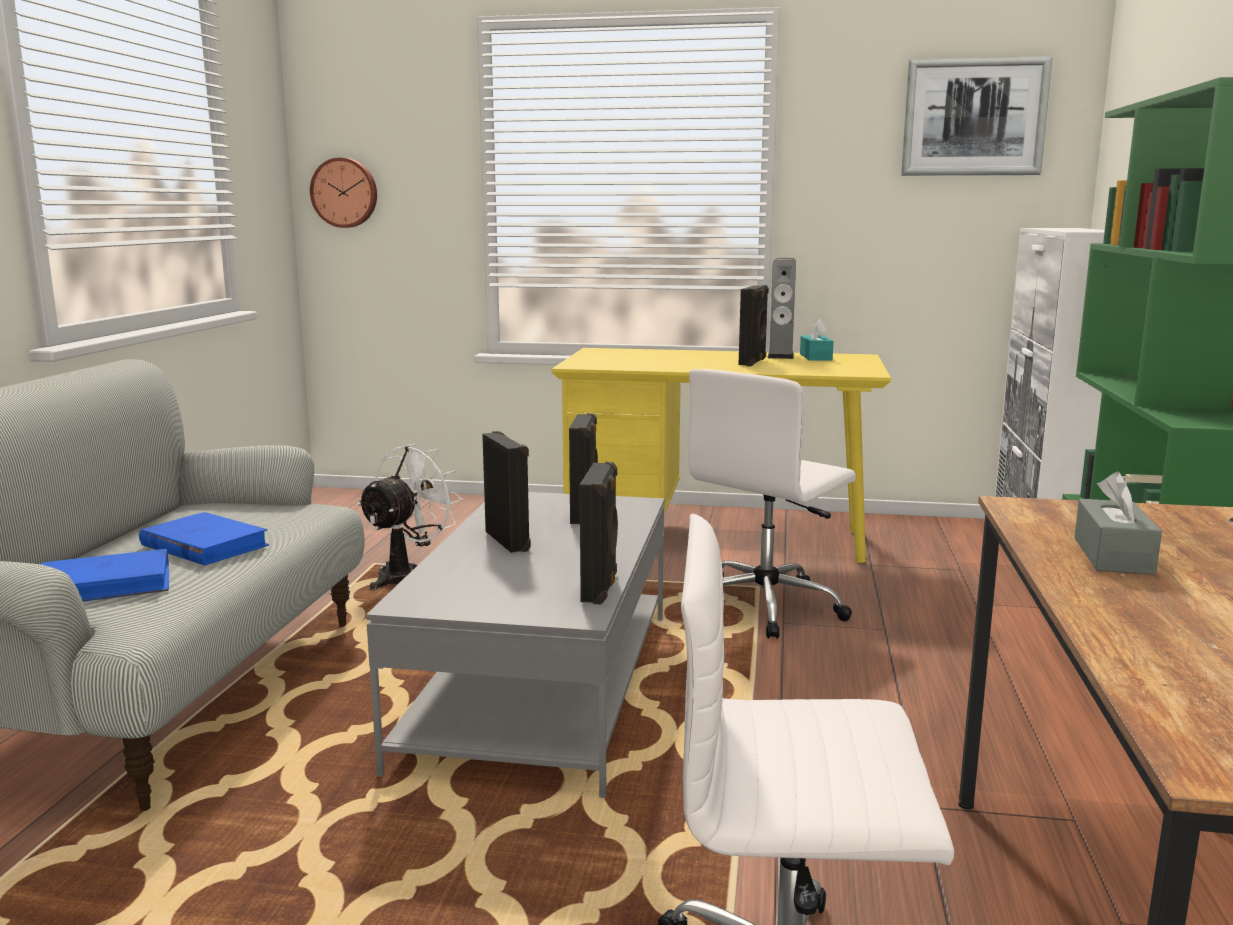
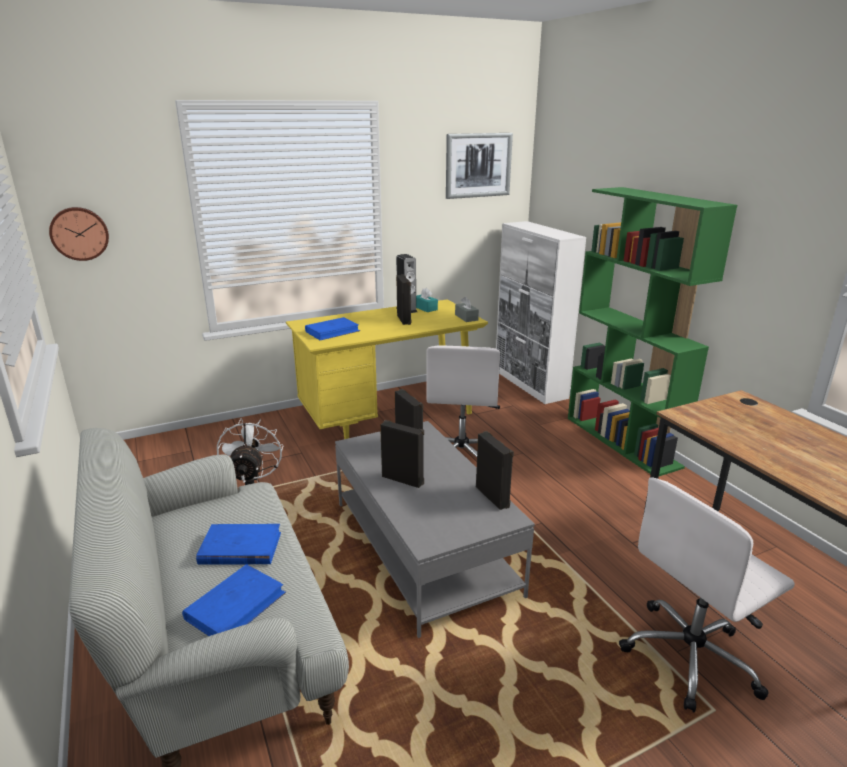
camera: 35 degrees left, 10 degrees up
(621, 360) = (332, 331): none -> blue book
(1113, 556) = (747, 438): grey tissue box -> grey tissue box (466, 317)

